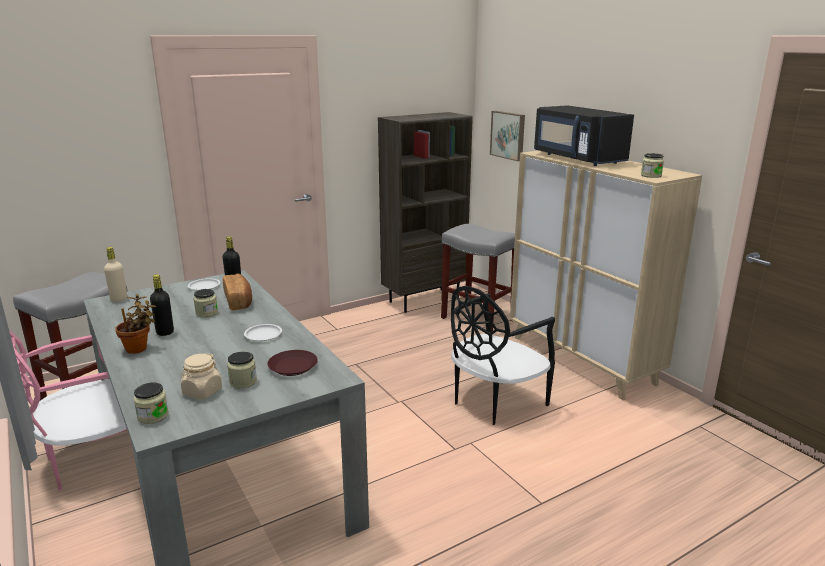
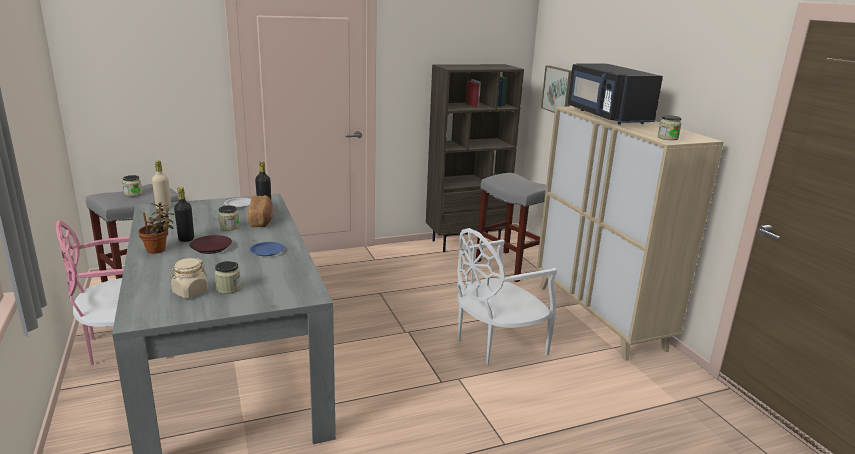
camera: 10 degrees right, 0 degrees up
(153, 416) = (140, 306): jar -> jar (133, 194)
(263, 335) = (266, 251): white plate -> blue plate
(293, 366) = (277, 281): brown plate -> brown plate (211, 247)
(494, 401) = (496, 344): black chair -> white chair

